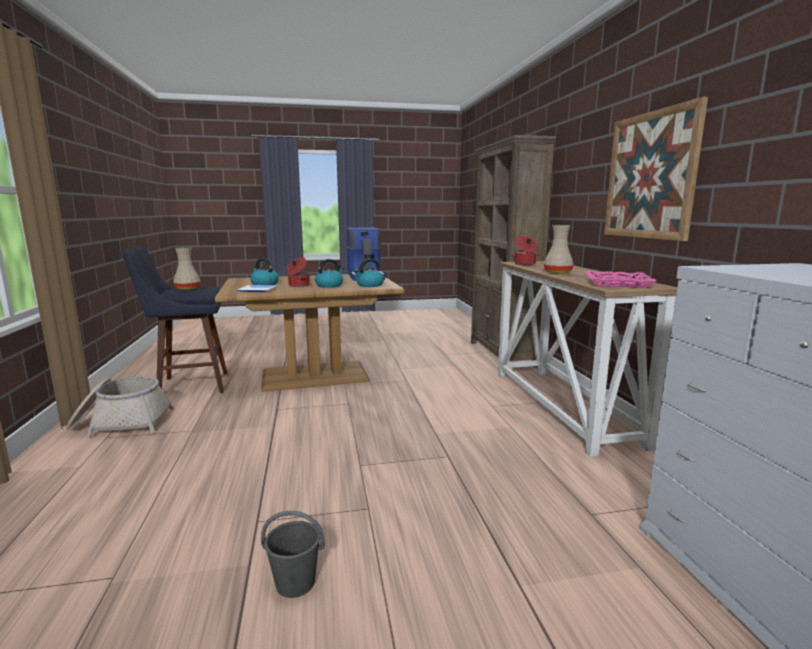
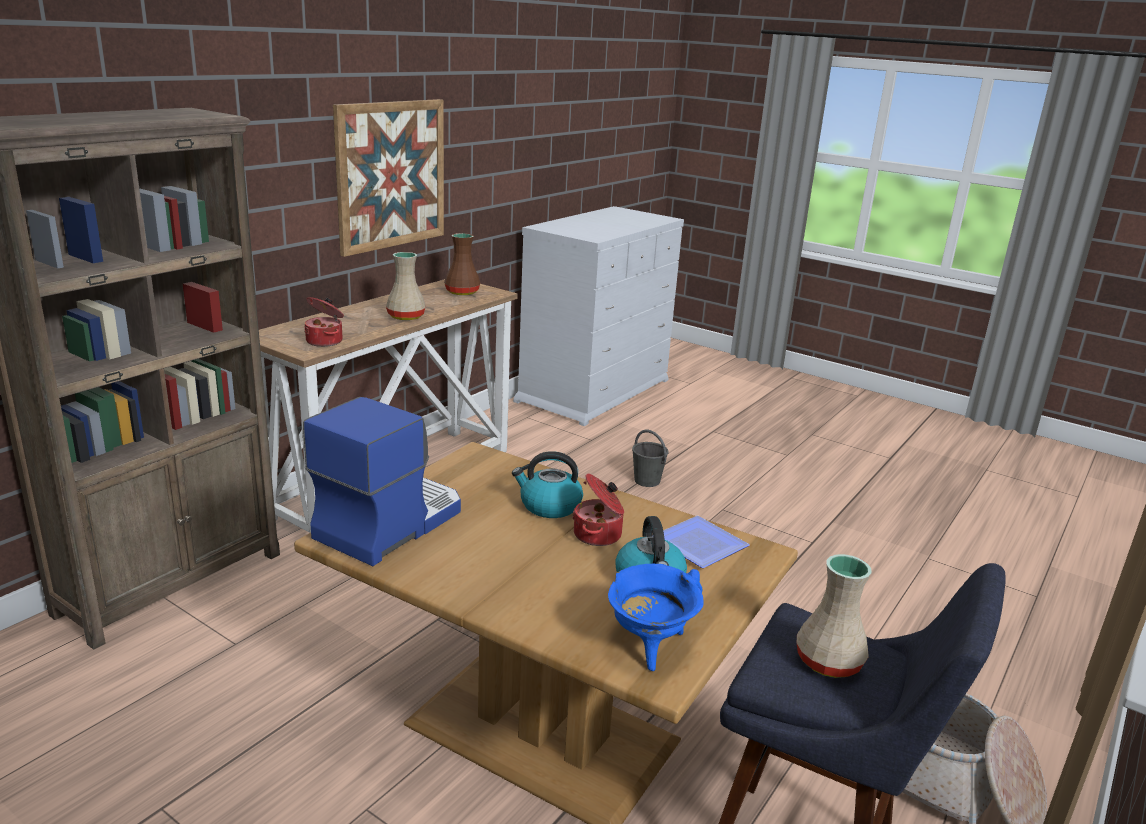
camera: 135 degrees left, 10 degrees up
(247, 280) = (649, 646): none -> blue cooking pot
(294, 583) = (809, 501): grey bucket -> grey bucket (647, 481)
(369, 285) = (490, 474): kettle -> none
(617, 283) = (461, 292): pink tray -> brown vase

